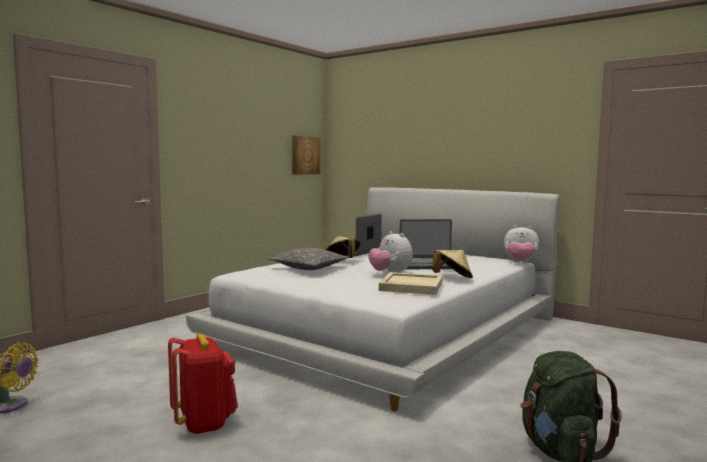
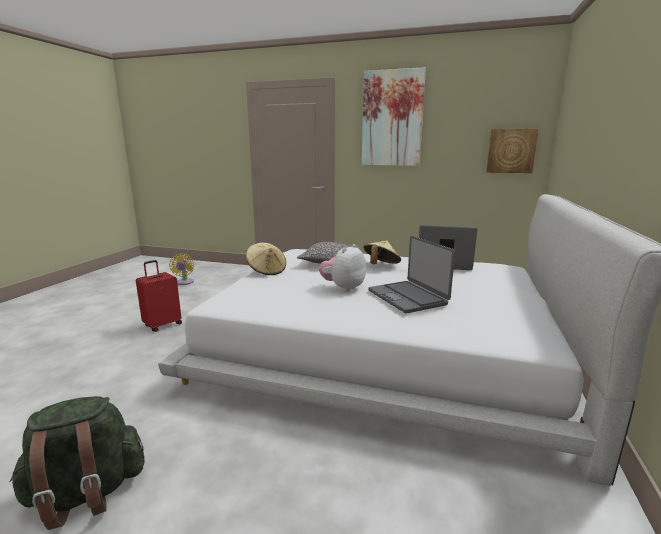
camera: 70 degrees right, 10 degrees up
(204, 423) = (162, 325): red backpack -> red suitcase
(218, 117) = (392, 119): none -> picture
(410, 286) = (283, 300): beige tray -> none
(452, 278) = (351, 315): beige hat -> beige hat (267, 271)
(520, 262) = (540, 352): plush toy -> none

